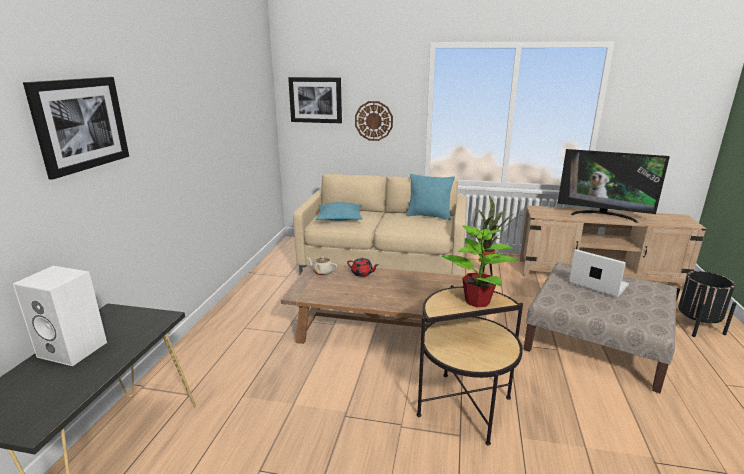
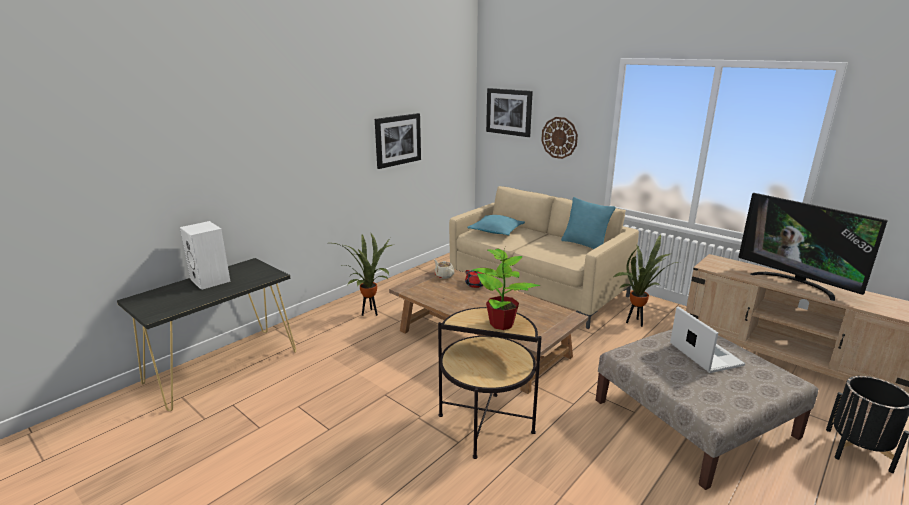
camera: 30 degrees right, 0 degrees up
(80, 124) = (250, 125): picture -> picture (397, 140)
(244, 334) = (369, 313): none -> potted plant

